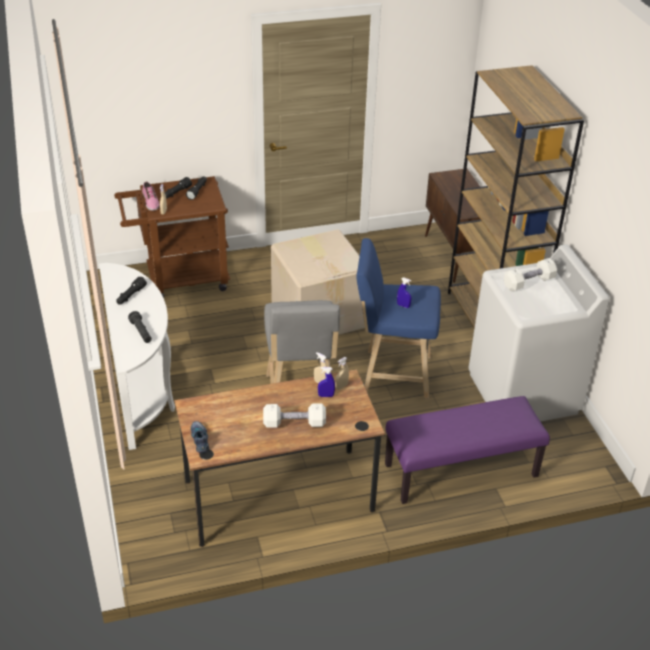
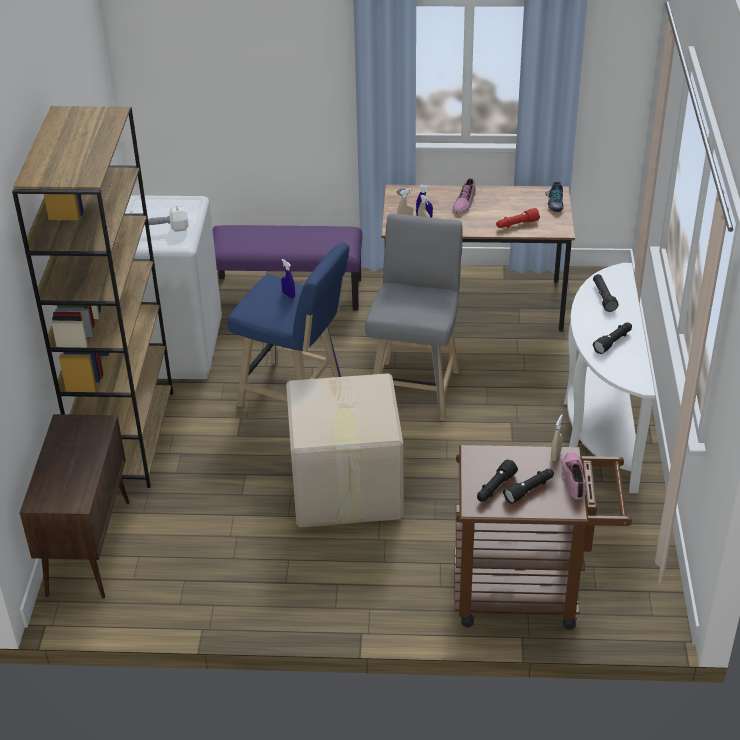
camera: 160 degrees left, 0 degrees up
(233, 404) = (516, 224): none -> red flashlight
(294, 423) = (464, 202): white dumbbell -> shoe

